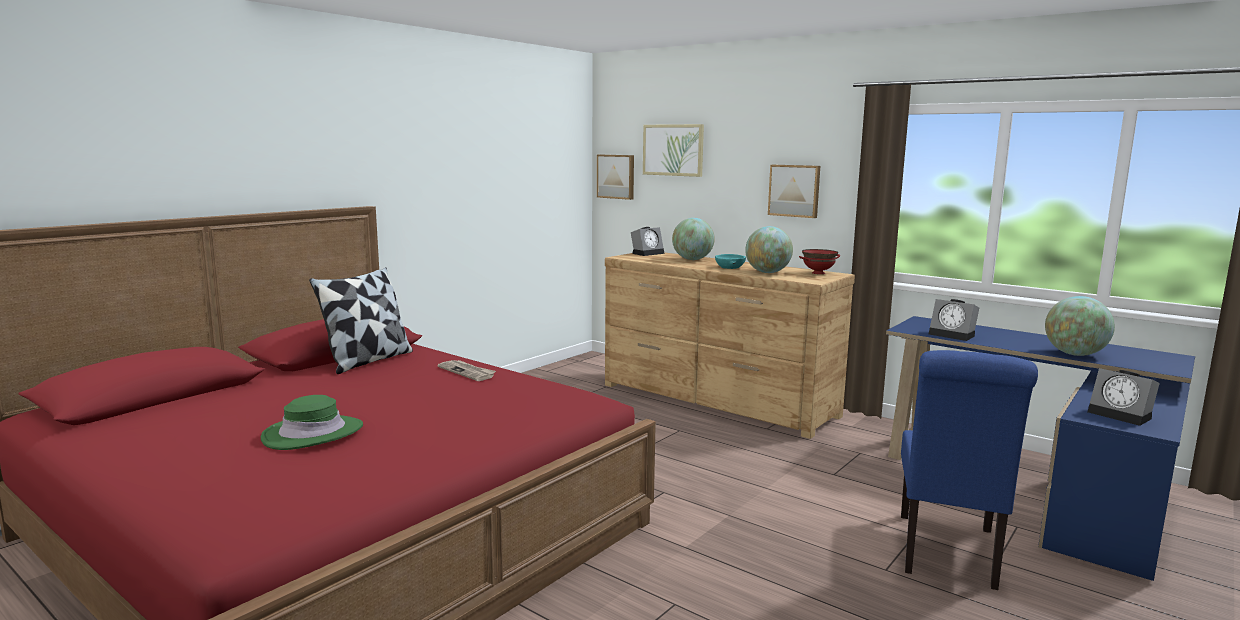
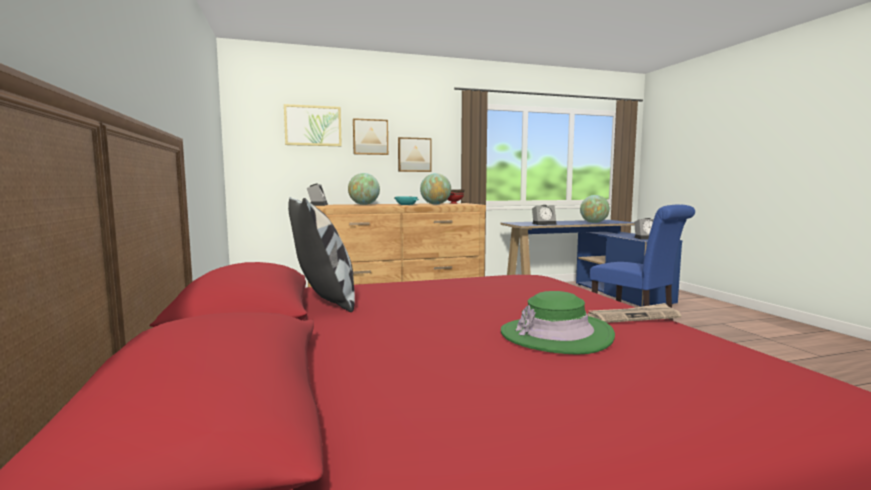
camera: 55 degrees left, 5 degrees down
(467, 372) = (430, 283): newspaper -> newspaper (633, 317)
(616, 176) = (254, 147): picture -> picture (370, 137)

